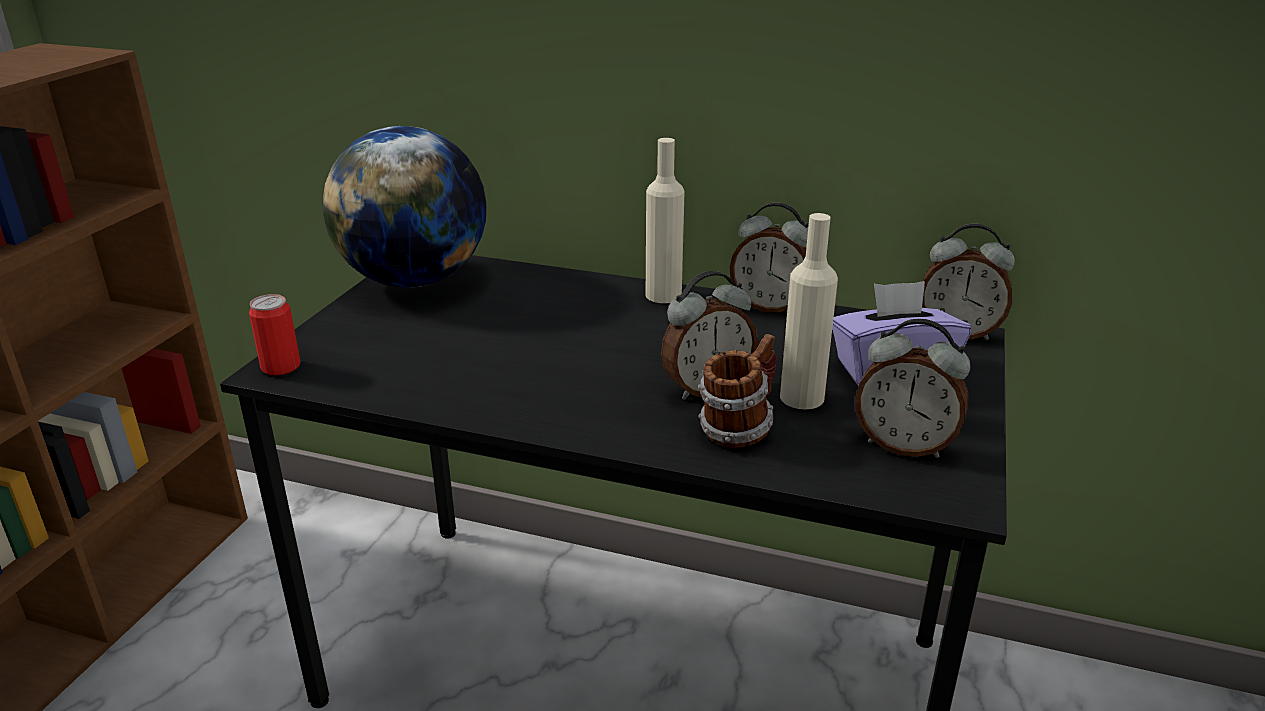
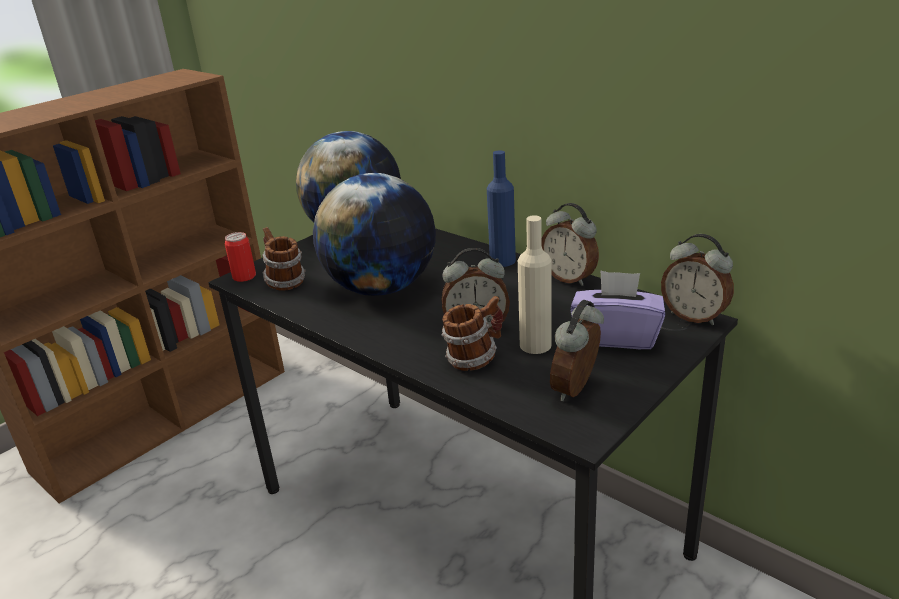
camera: 25 degrees right, 0 degrees up
(357, 365) = (284, 282): none -> mug
(522, 354) = (381, 288): none -> globe
(663, 295) = (502, 261): beige bottle -> blue bottle
(904, 445) = (577, 390): alarm clock -> alarm clock turned 75 degrees clockwise

